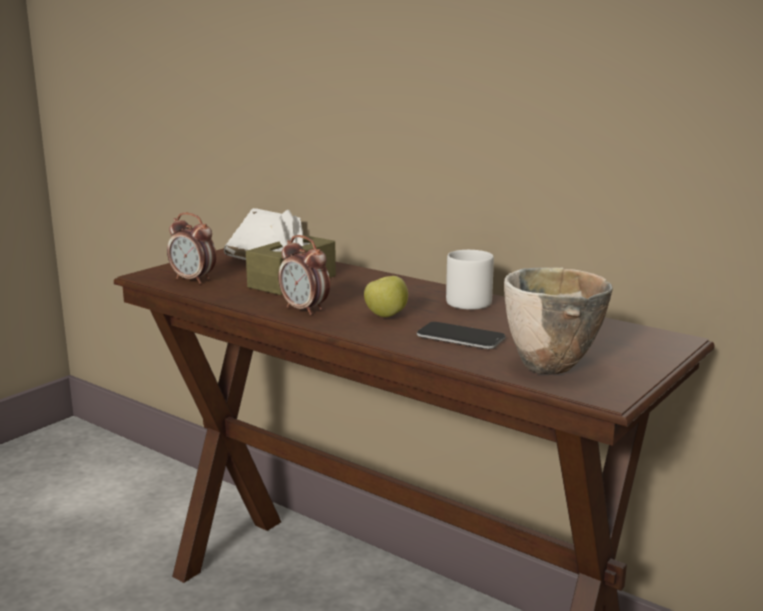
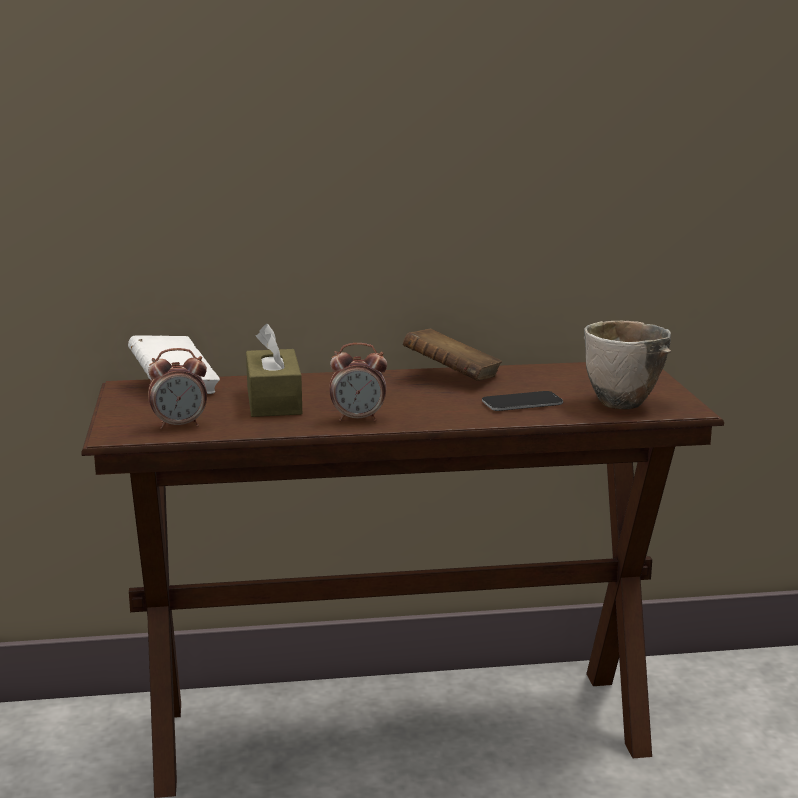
camera: 45 degrees left, 0 degrees up
(385, 316) = (430, 404): apple -> none
(466, 301) = (452, 377): grey mug -> brown book

